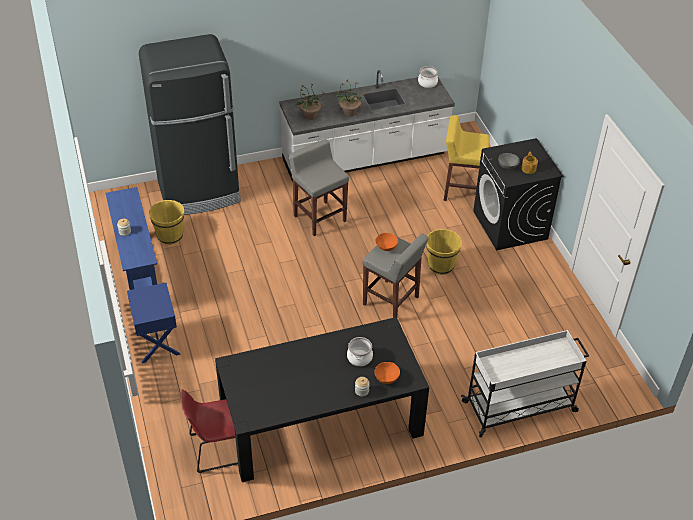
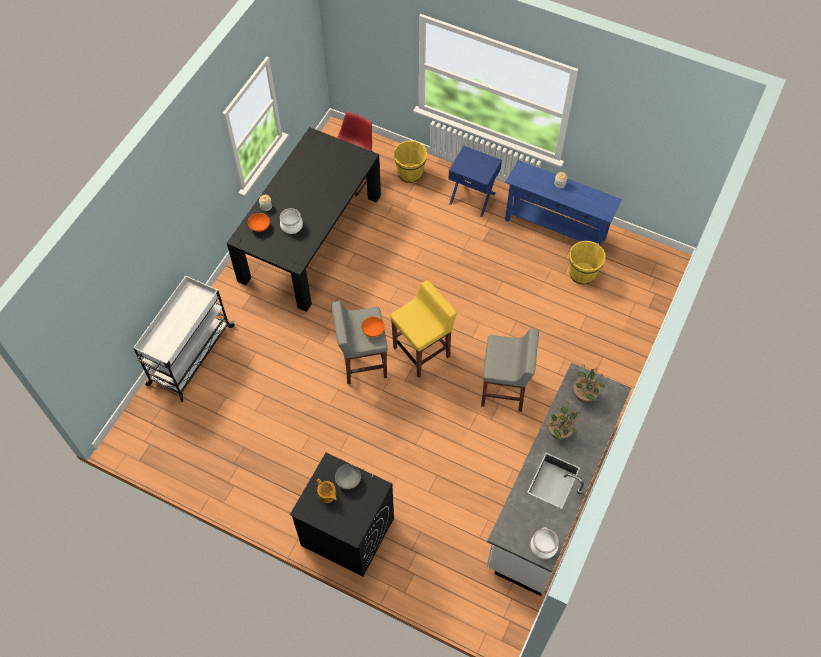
camera: 135 degrees right, 15 degrees up
(199, 192) = (621, 329): black fridge -> none
(441, 265) = (361, 430): yellow bucket -> yellow bucket (410, 174)
(461, 190) = (429, 536): yellow stool -> yellow stool (422, 352)

